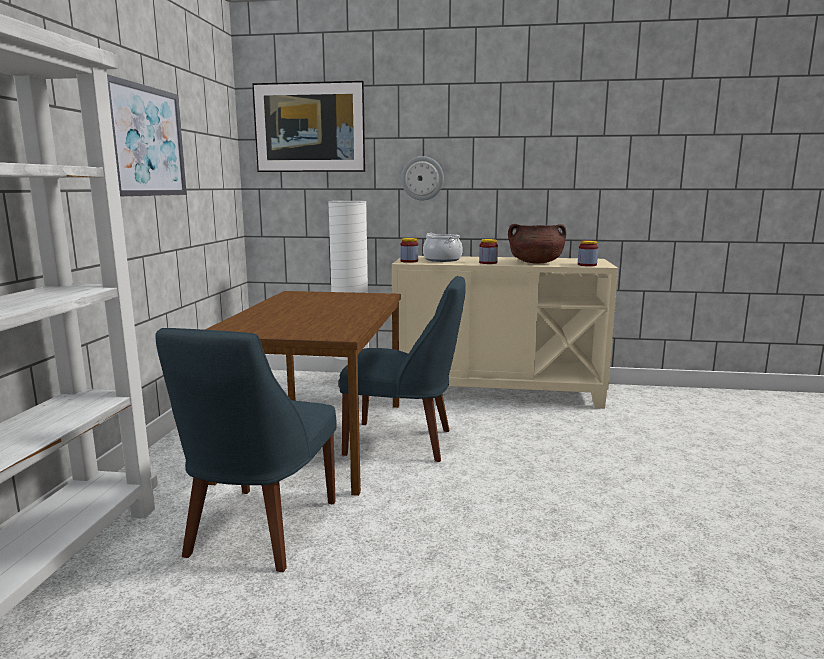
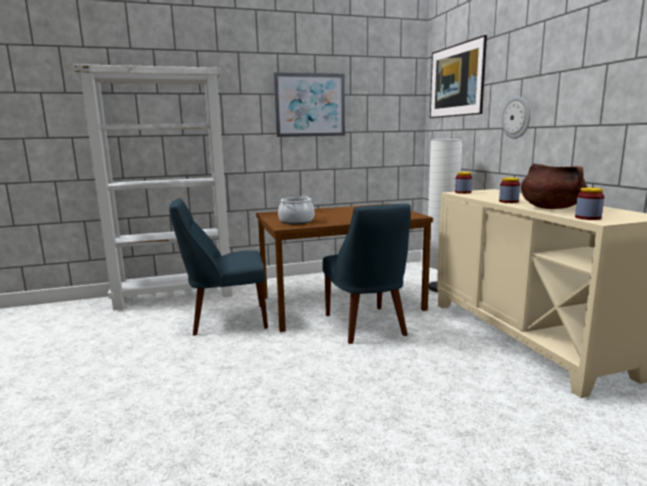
camera: 65 degrees right, 0 degrees up
(442, 260) = (493, 195): cooking pot -> cooking pot (296, 221)

